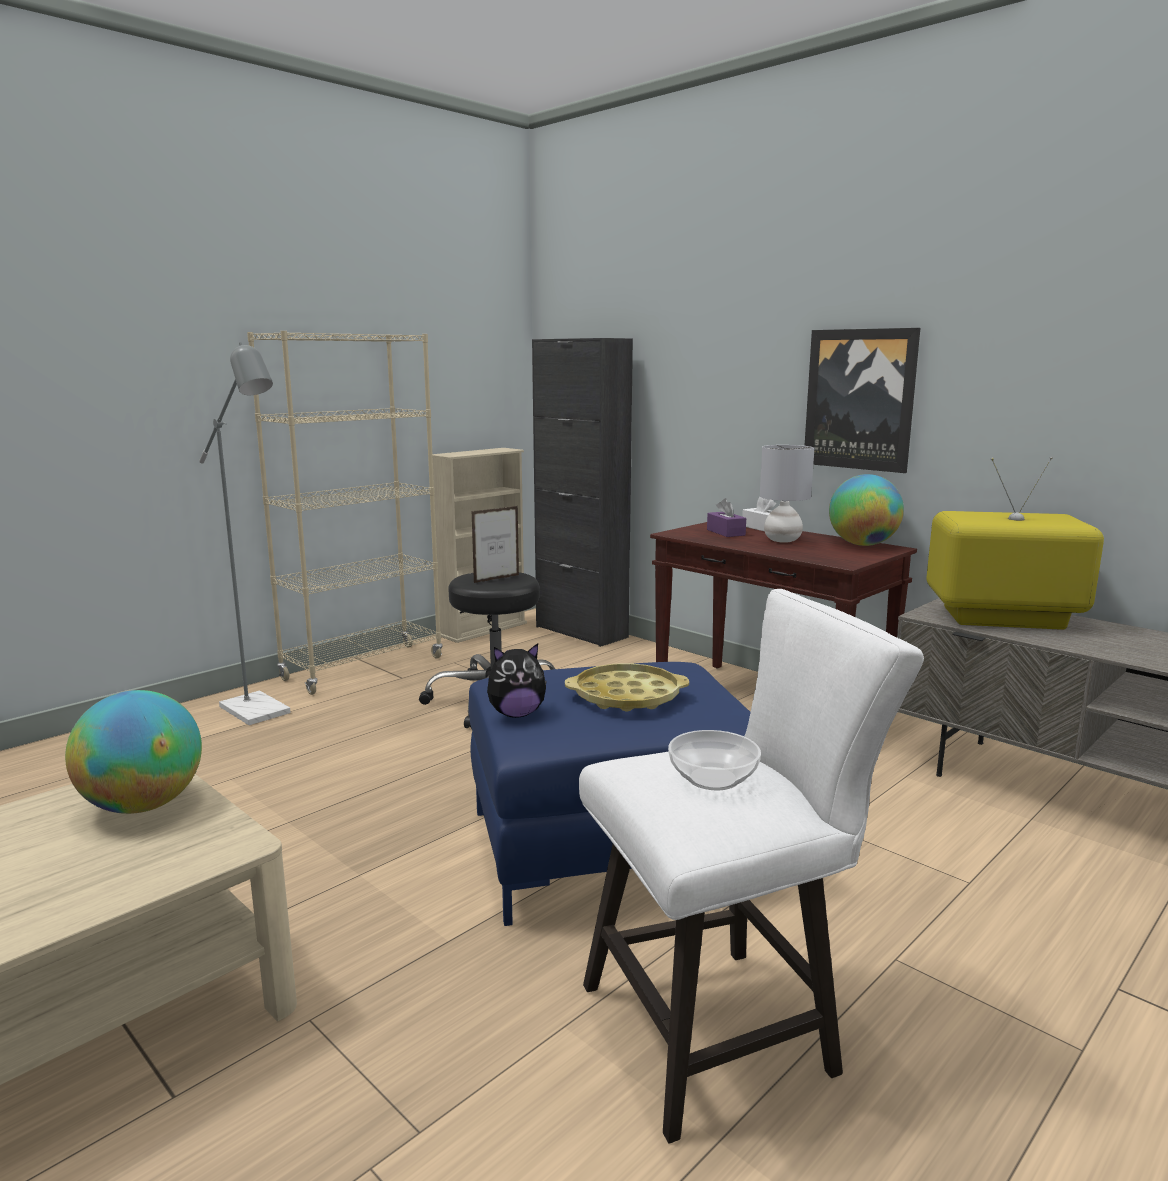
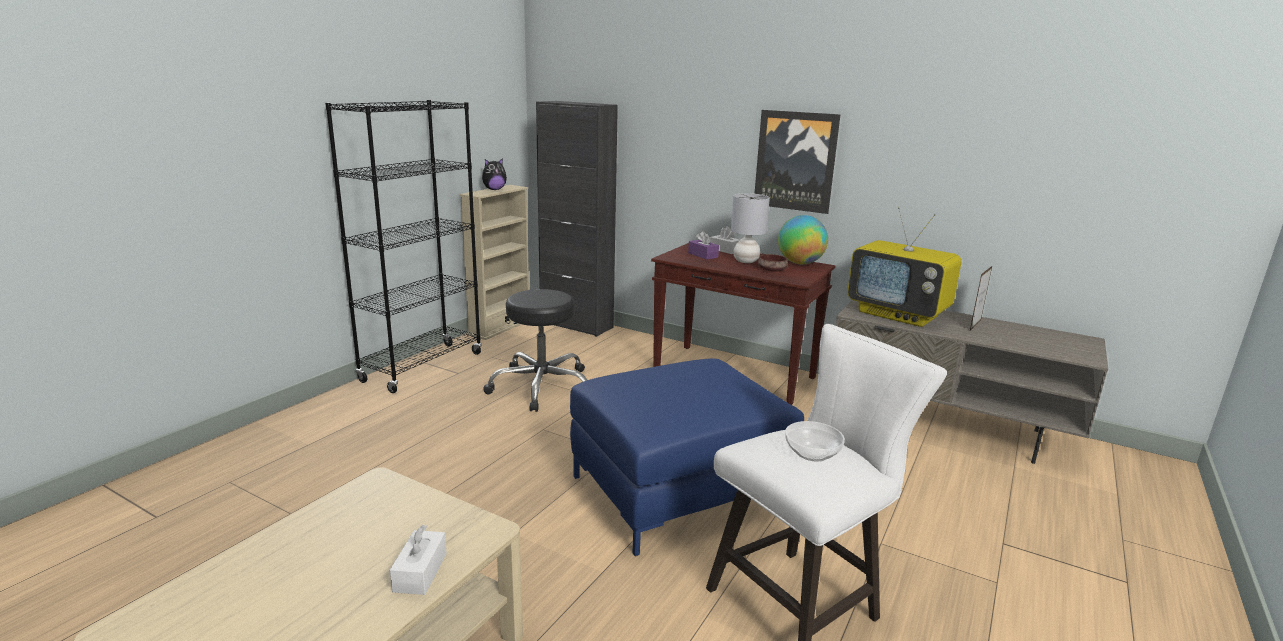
camera: 15 degrees left, 5 degrees up
(113, 884) = (420, 572): none -> white tissue box
(143, 805) = (393, 509): globe -> none
(261, 713) = (360, 413): grey floor lamp -> none
(363, 668) = (422, 367): beige bookcase -> black bookcase
(496, 579) = (542, 297): picture frame -> picture frame (975, 325)
(516, 714) = (629, 411): plush toy -> plush toy (494, 189)
(627, 696) = (696, 390): yellow tray -> none
(813, 551) = (772, 270): none -> brown bowl
(1001, 619) = (898, 314): television -> television turned 135 degrees counterclockwise

